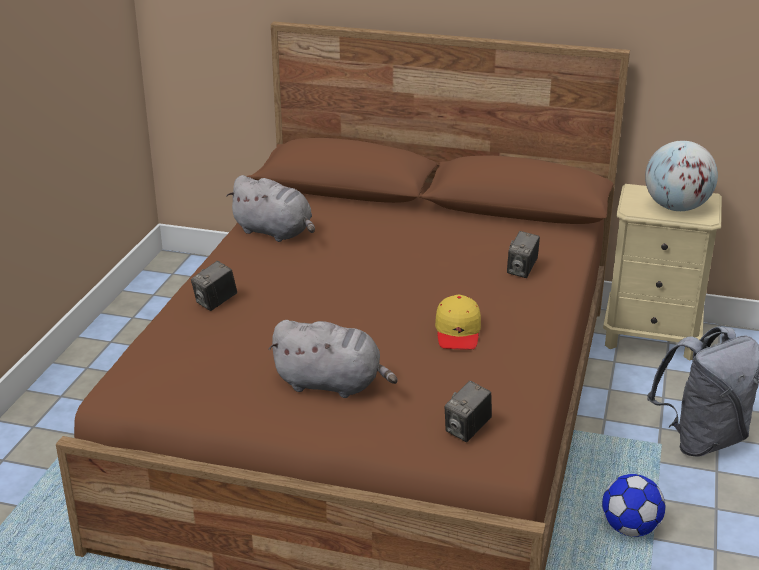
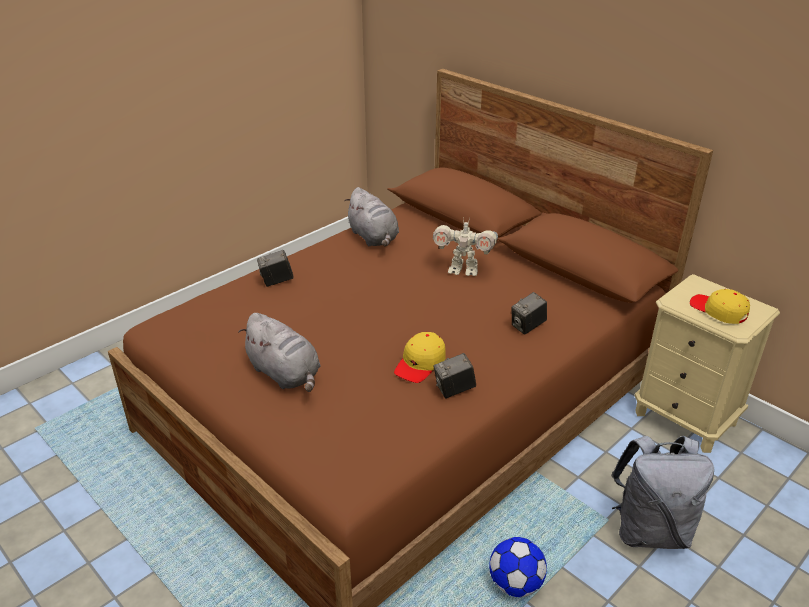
camera: 30 degrees right, 5 degrees up
(405, 238) = (463, 270): none -> toy robot
(467, 430) = (340, 452): camera -> camera (454, 390)
(676, 208) = (718, 311): globe -> yellow cap

